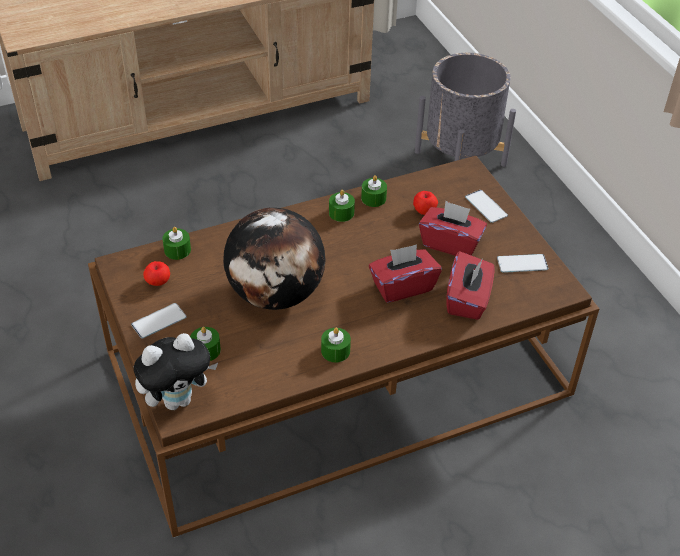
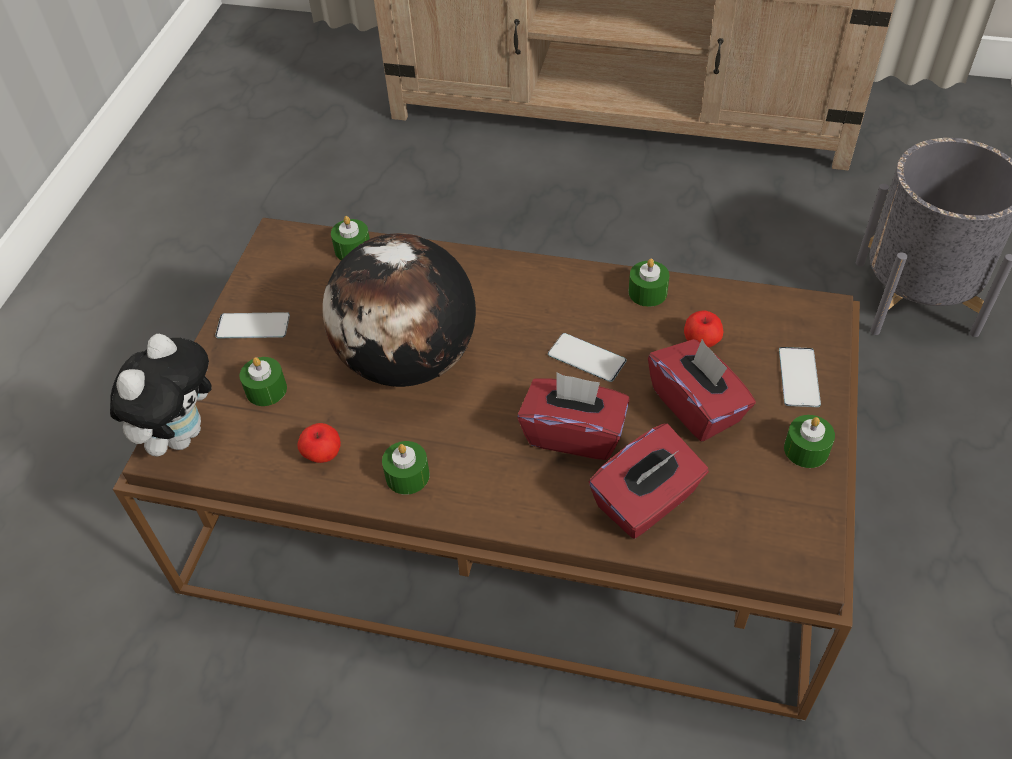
camera: 40 degrees right, 5 degrees up
(158, 282) = (296, 278): apple -> apple (323, 454)
(178, 399) = (181, 434): plush toy -> plush toy turned 75 degrees counterclockwise
(341, 213) = (587, 293): green candle -> green candle (806, 449)
(522, 263) = (777, 490): phone -> phone (587, 358)

